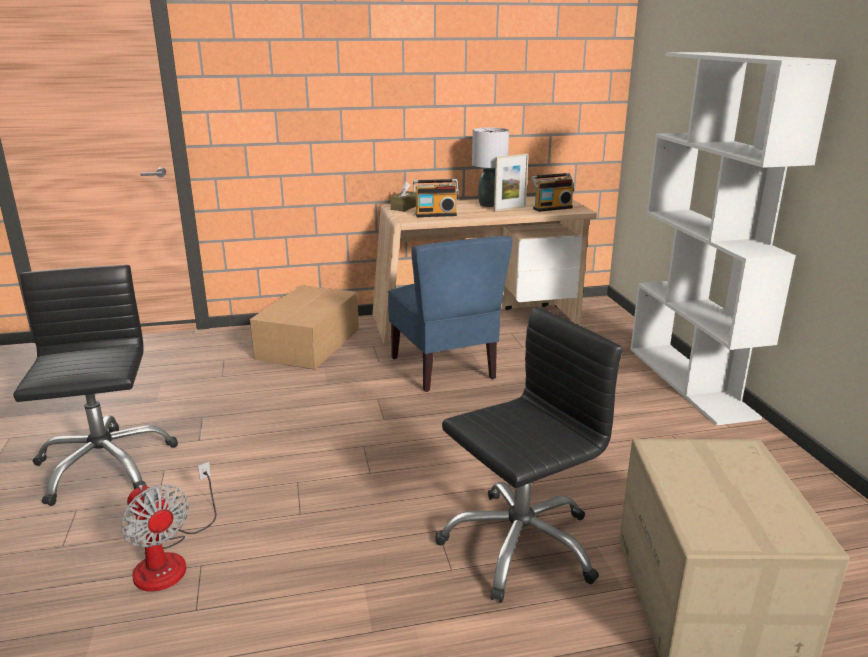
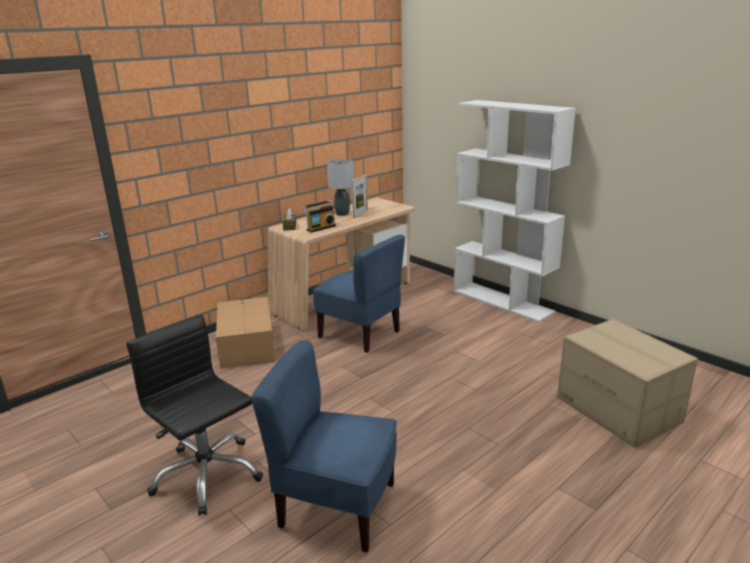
camera: 30 degrees left, 0 degrees up
(170, 559) = (337, 507): fan -> blue chair
(519, 544) = (514, 417): black office chair -> none
(551, 208) = (384, 208): radio -> none

